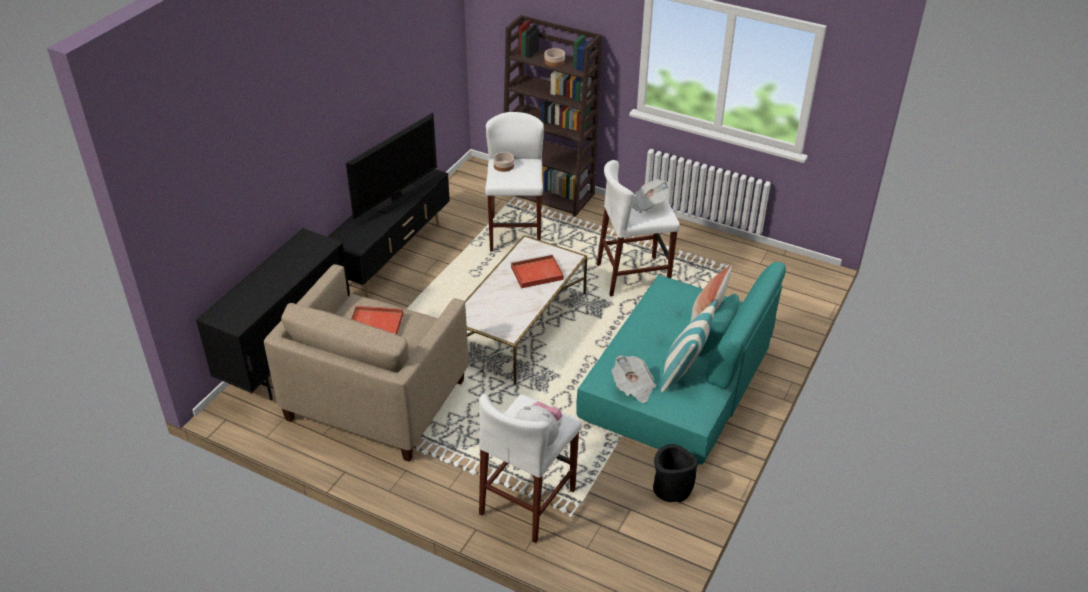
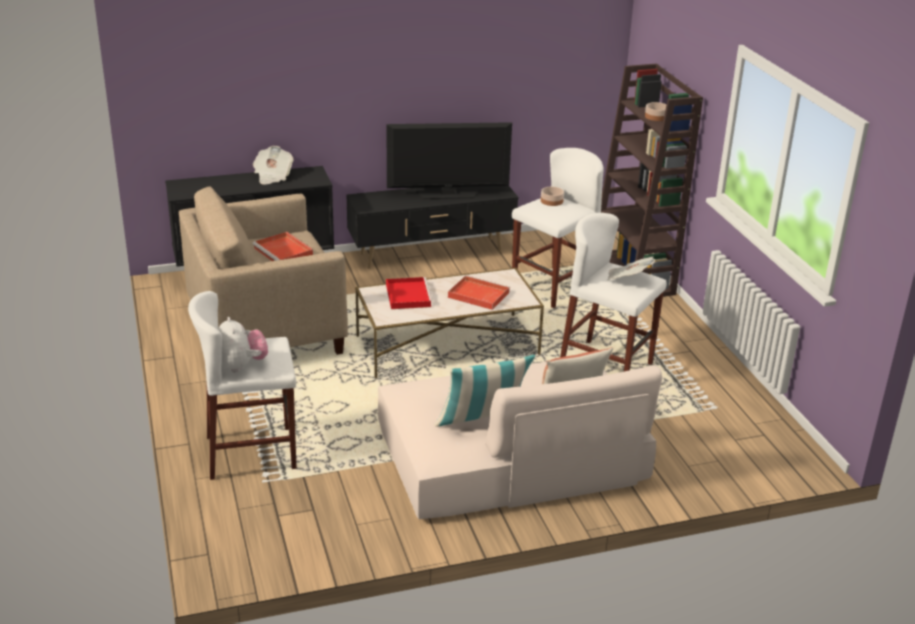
camera: 45 degrees right, 10 degrees down
(493, 303) = (407, 295): none -> red tray
(633, 387) = (416, 408): newspaper -> newspaper (272, 176)
(672, 488) = (370, 520): black planter -> none
(677, 381) = (510, 456): turquoise sofa -> beige sofa

